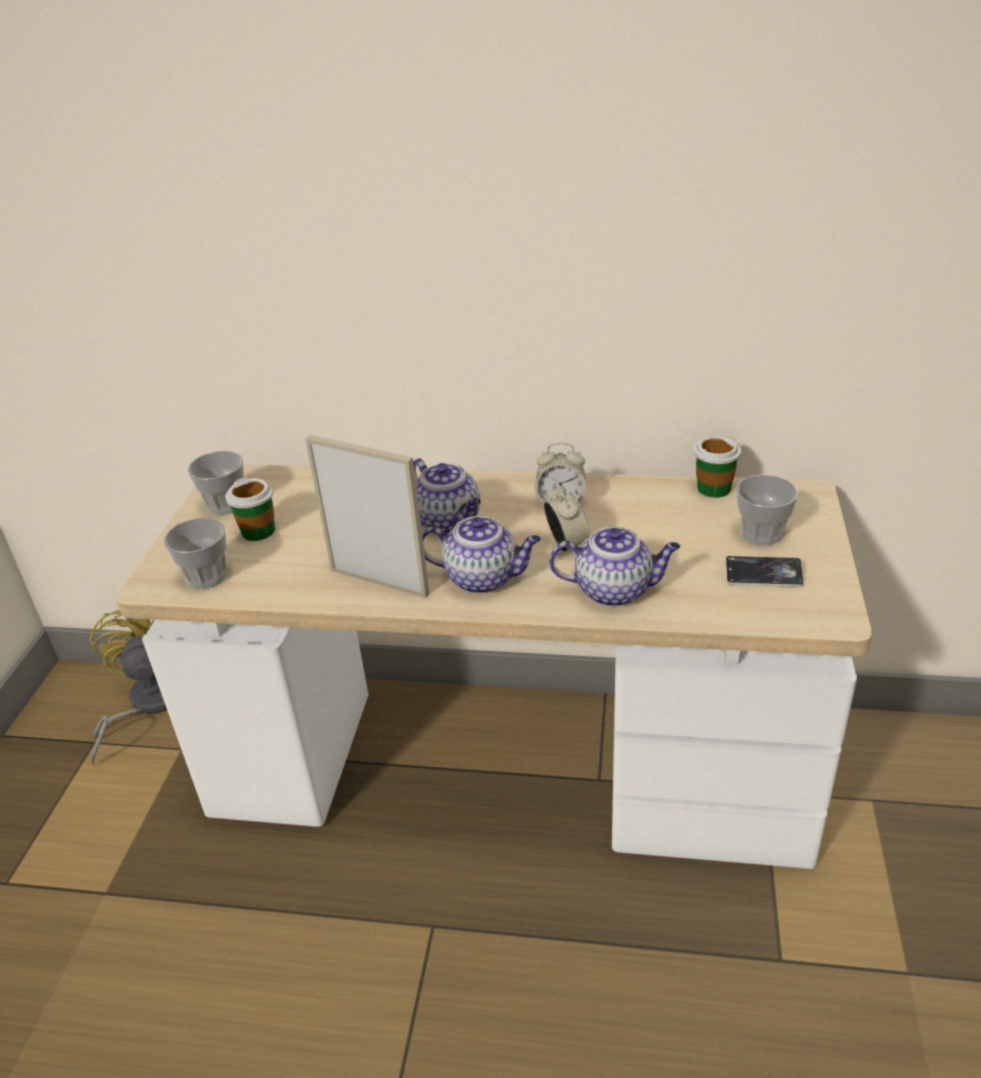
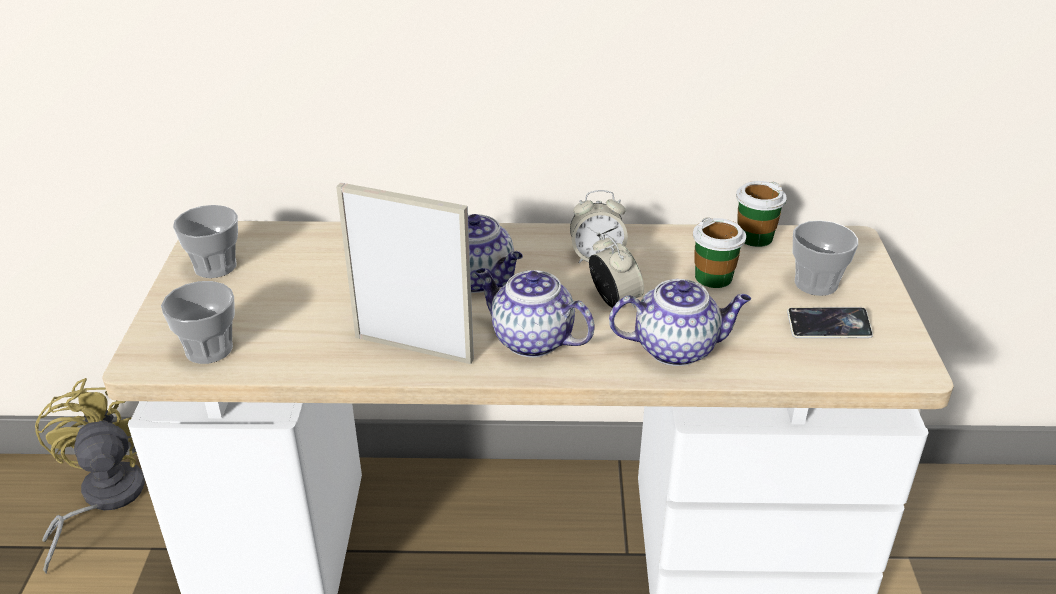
camera: 10 degrees left, 0 degrees up
(258, 531) = (260, 295): cup -> cup (713, 277)
(483, 578) = (530, 340): teapot -> teapot turned 150 degrees counterclockwise

